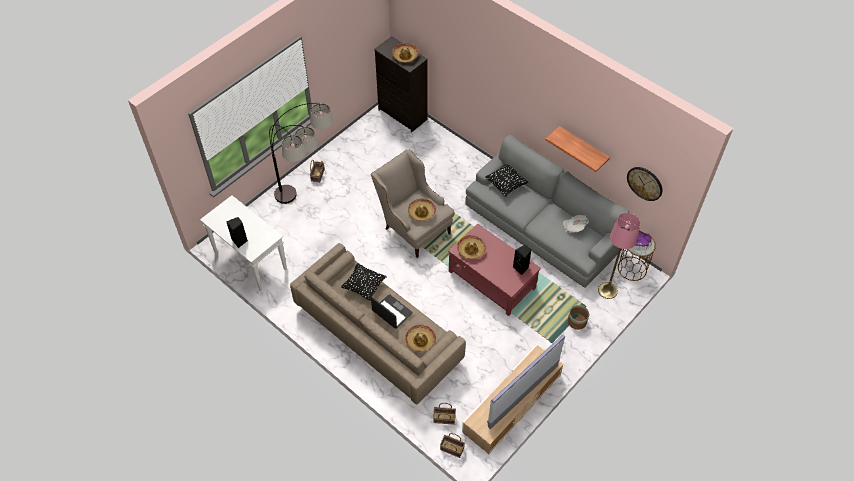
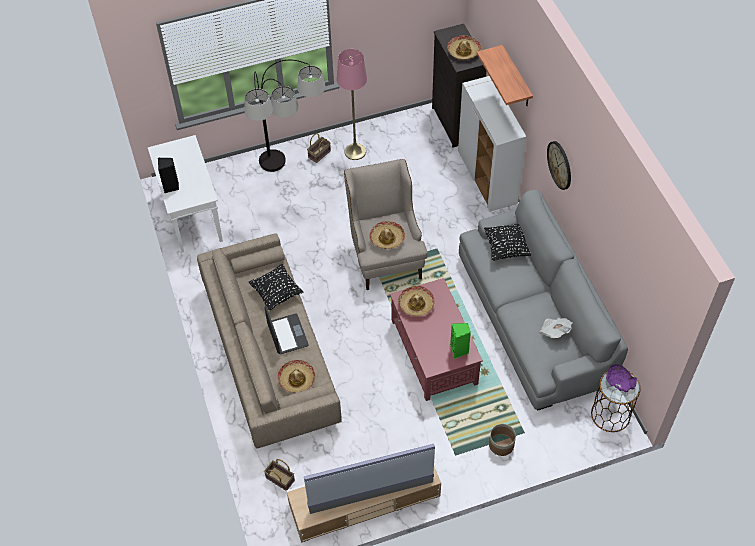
camera: 30 degrees right, 0 degrees up
(449, 144) = (487, 178): none -> white cabinet
(451, 449) = (266, 516): basket -> none
(521, 268) = (459, 350): black speaker -> green speaker
(583, 147) = (597, 236): shelf -> shelf (516, 78)
(607, 290) = (562, 426): pink floor lamp -> pink floor lamp (355, 151)
(645, 183) = (642, 310): wall clock -> wall clock (560, 165)

